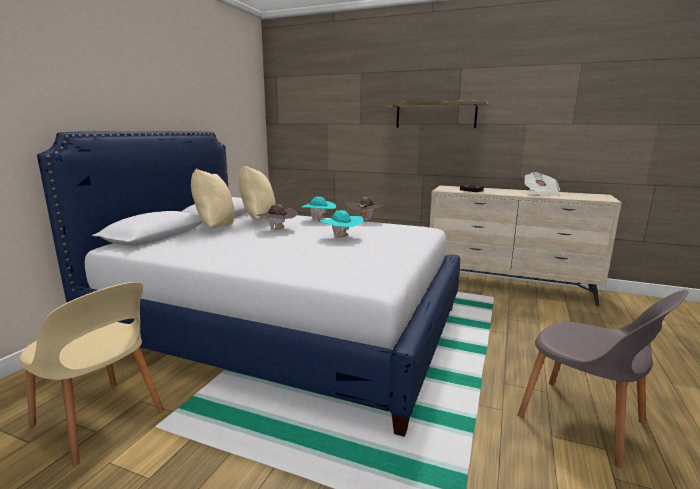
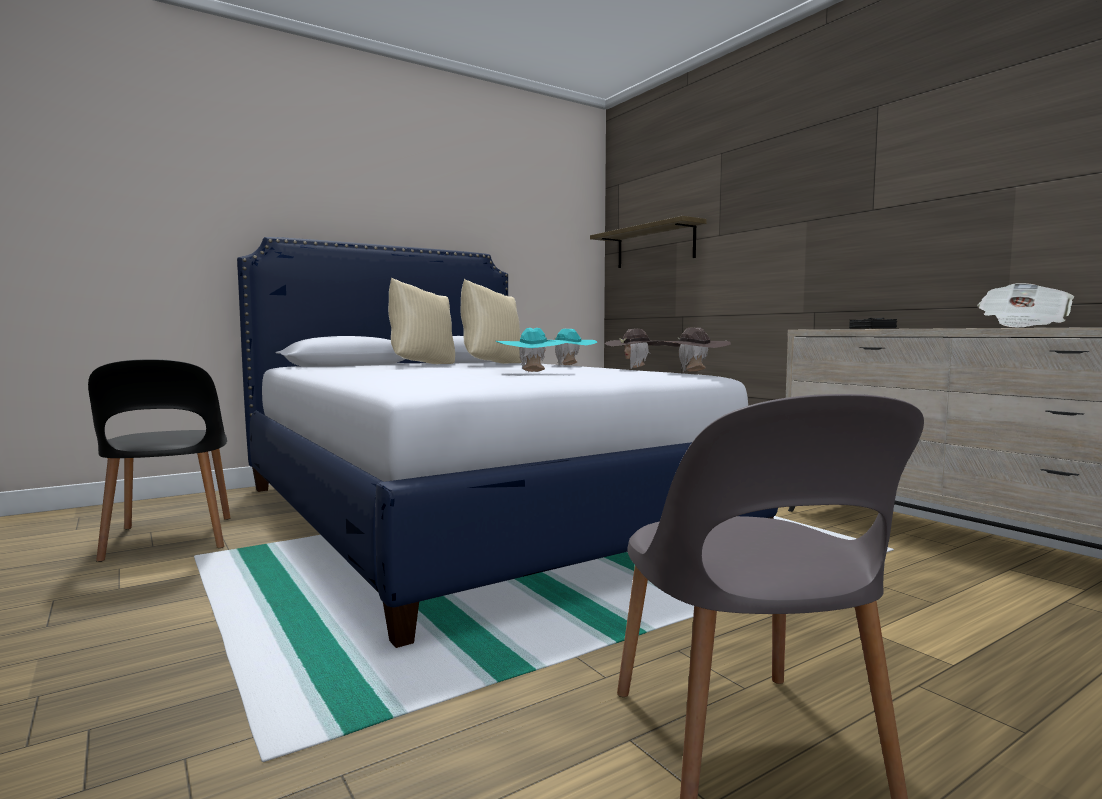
camera: 35 degrees right, 10 degrees down
(99, 420) = (169, 539): beige chair -> black chair
(278, 230) = (483, 367): brown hat -> brown hat (693, 373)
(435, 115) = (833, 200): shelf -> shelf (655, 246)

